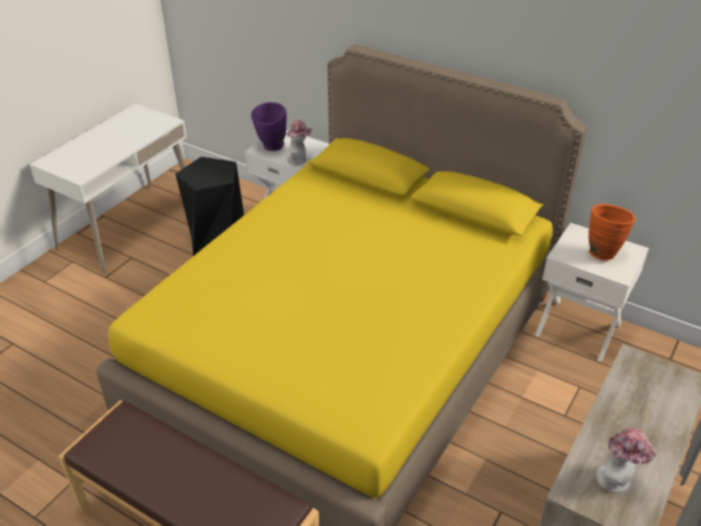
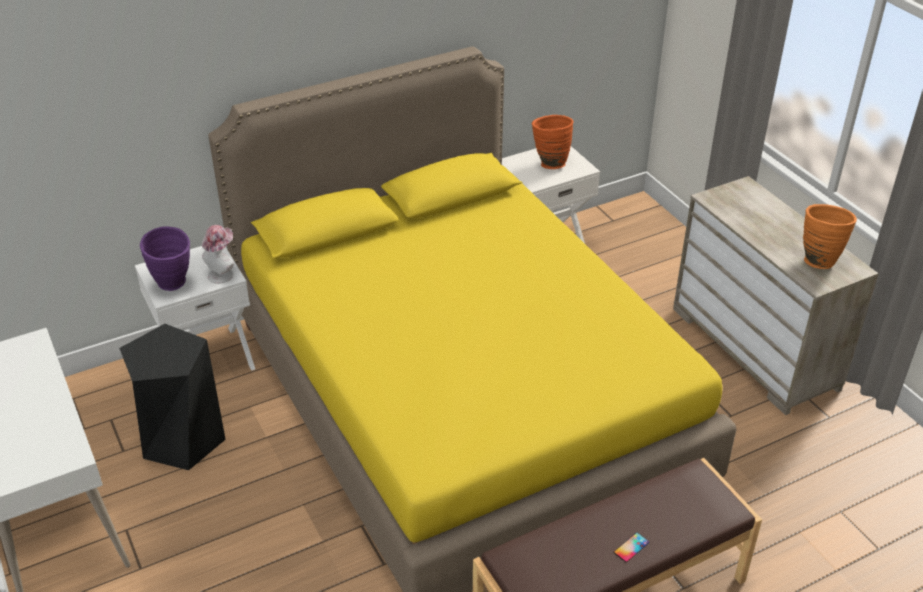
camera: 60 degrees left, 0 degrees up
(170, 490) = (631, 547): none -> phone
(618, 480) = (818, 259): hat -> orange vase

